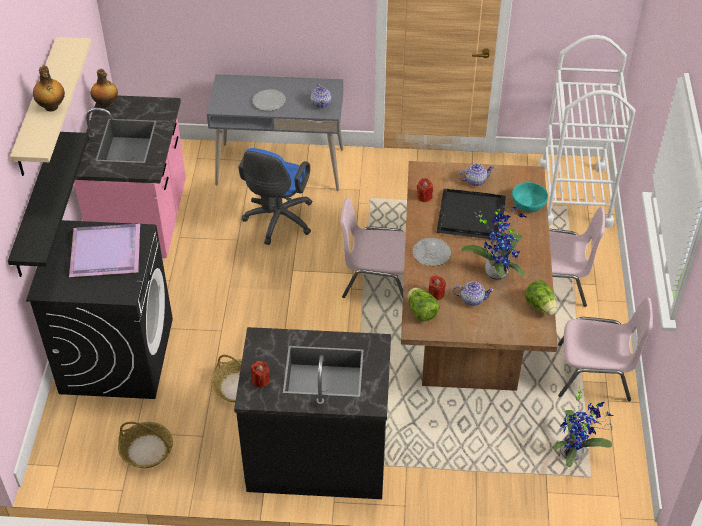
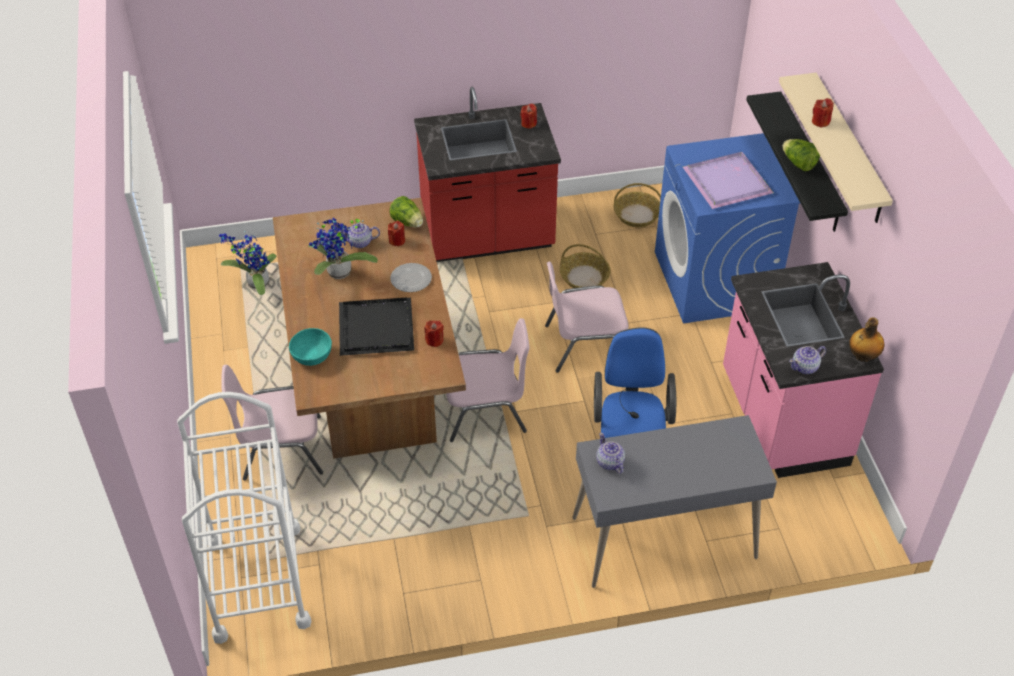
camera: 165 degrees right, 0 degrees up
(51, 107) = (820, 121): bottle -> red candle
(116, 355) = (715, 281): black washing machine -> blue washing machine
(269, 101) = (678, 450): plate -> none
(318, 456) = (487, 238): black counter -> red counter
(475, 180) = (379, 373): teapot -> teapot (805, 367)
(540, 306) = (291, 248): lettuce -> lettuce (798, 164)
(595, 373) = (234, 356): pink chair -> pink chair (584, 344)

